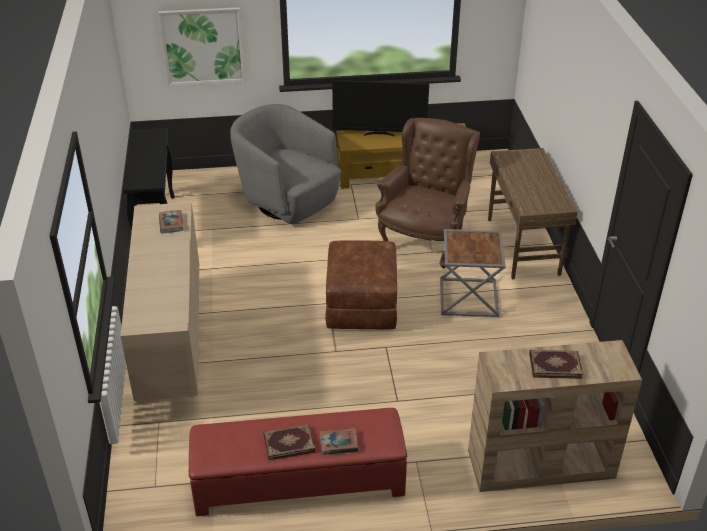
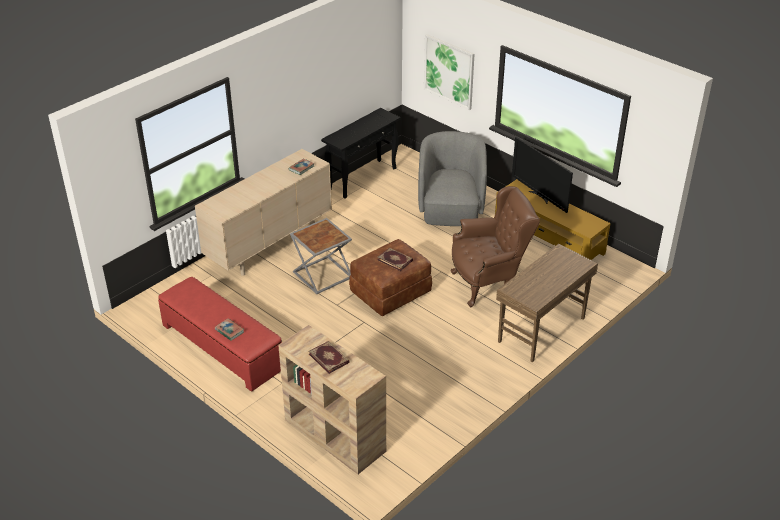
camera: 50 degrees right, 0 degrees up
(289, 443) = (212, 314): book -> book (395, 260)
(470, 298) = (453, 333): grey side table -> grey side table (322, 276)

